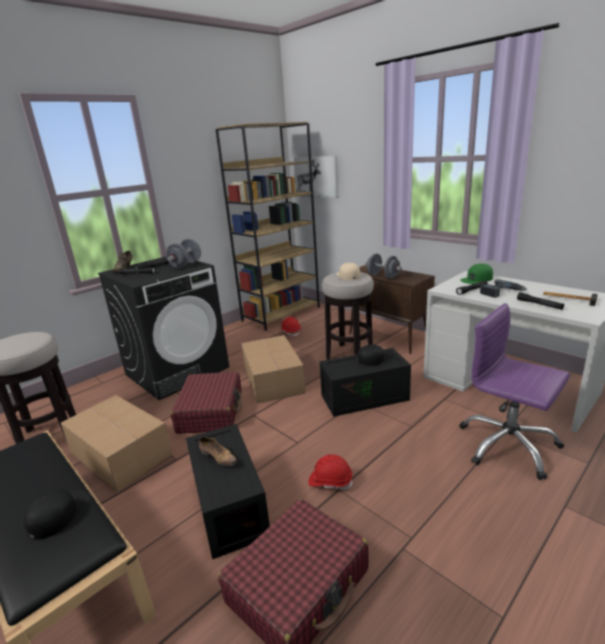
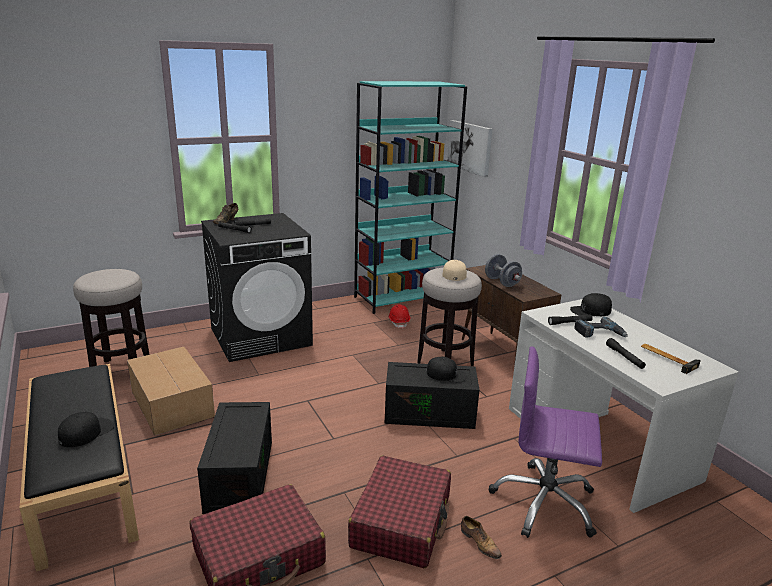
camera: 15 degrees right, 0 degrees up
(186, 265) = (285, 229): grey dumbbell -> none
(211, 411) = (270, 386): red suitcase -> red suitcase (401, 522)
(218, 457) = (236, 426): shoe -> shoe (479, 543)
(273, 379) = (349, 369): cardboard box -> none
(281, 314) = (402, 298): brown bookcase -> turquoise bookcase
(330, 481) = (341, 482): red hard hat -> none
(477, 279) = (590, 311): green cap -> black cap
(507, 445) = (544, 503): purple office chair -> purple office chair turned 45 degrees counterclockwise

